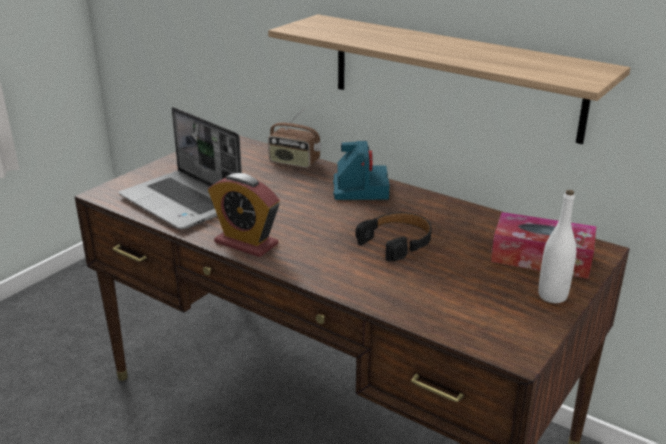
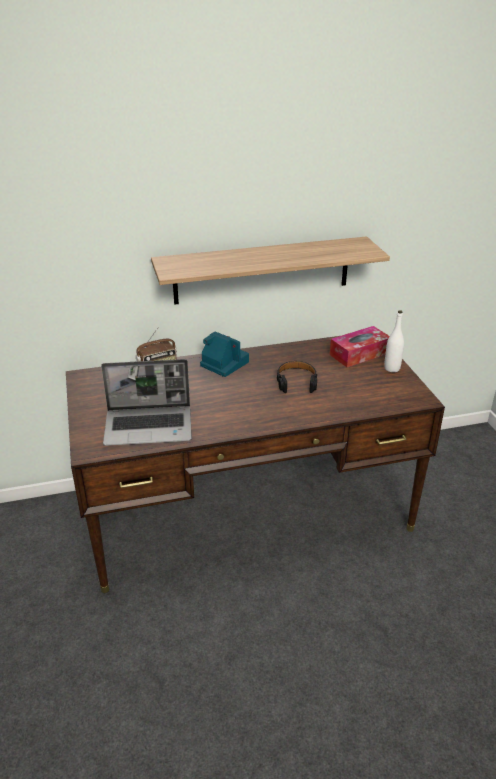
camera: 50 degrees left, 5 degrees up
(246, 243) = (234, 426): alarm clock -> none

